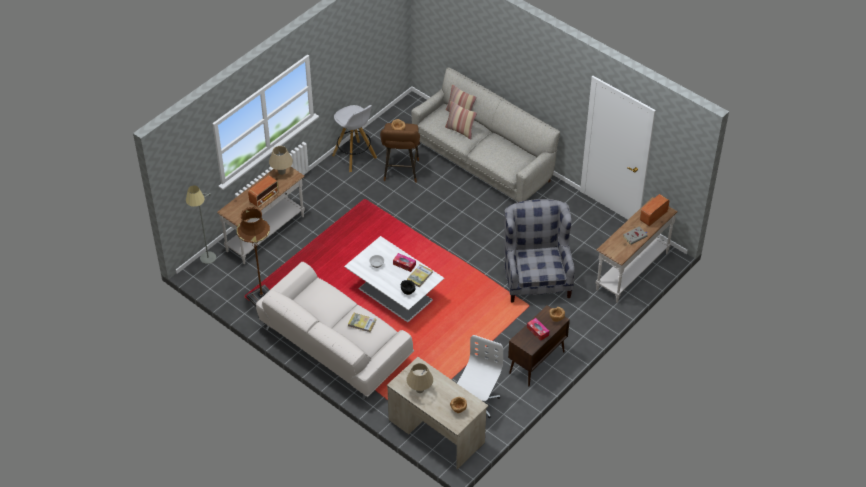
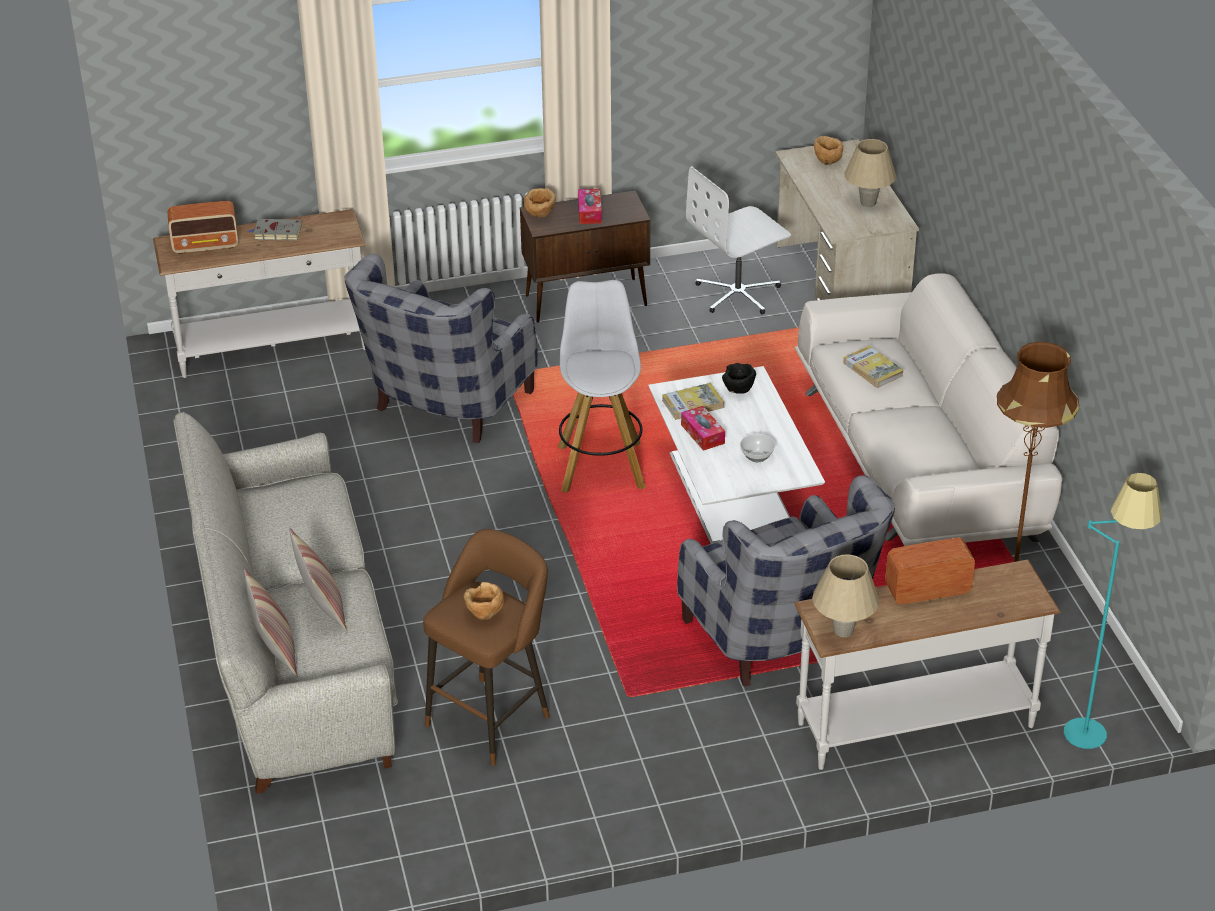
camera: 145 degrees left, 10 degrees down
(207, 263) = (1092, 721): grey floor lamp -> turquoise floor lamp
(330, 242) = (782, 641): none -> grey armchair
(355, 157) = (562, 806): white stool -> white stool (601, 466)

